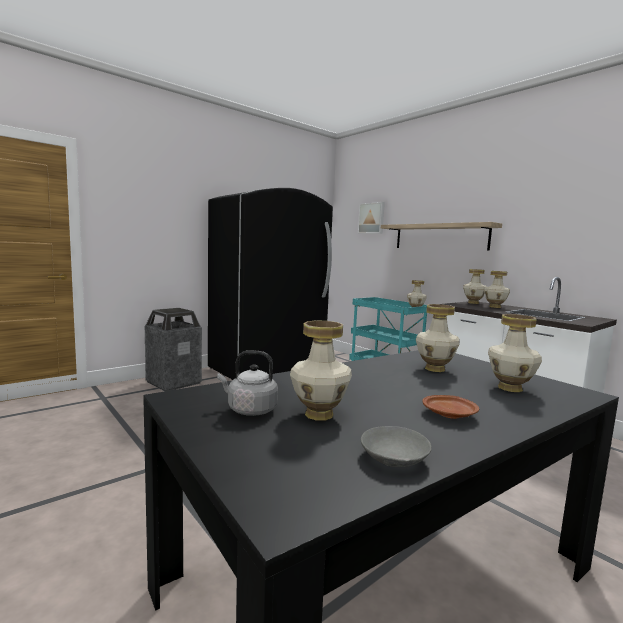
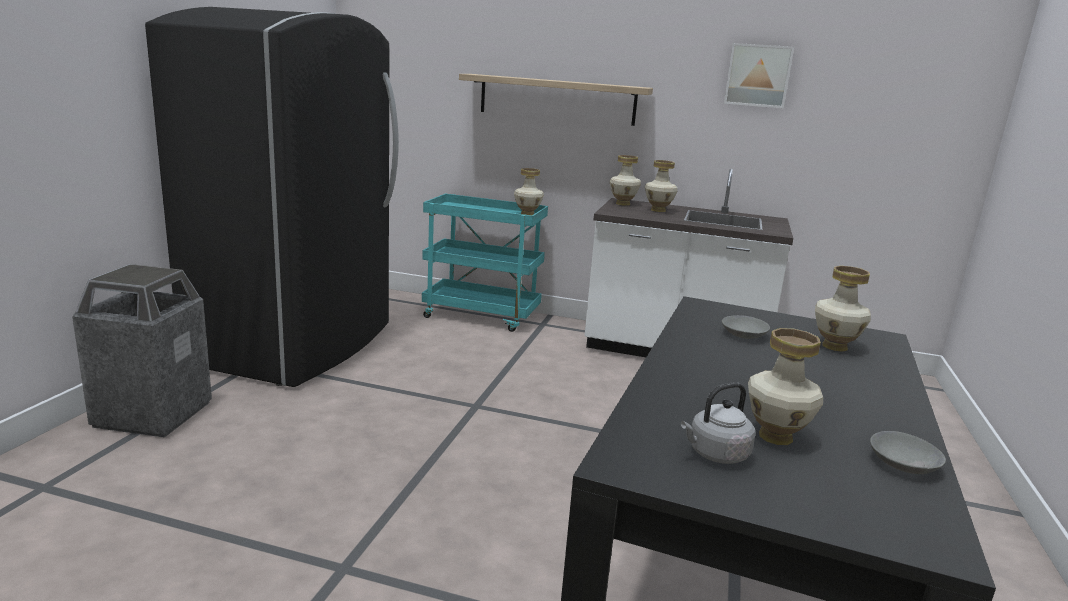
camera: 35 degrees left, 10 degrees up
(372, 218) = (427, 55): picture -> picture (758, 75)
(434, 369) = (743, 335): vase -> grey bowl
(450, 414) = (853, 398): brown plate -> none

